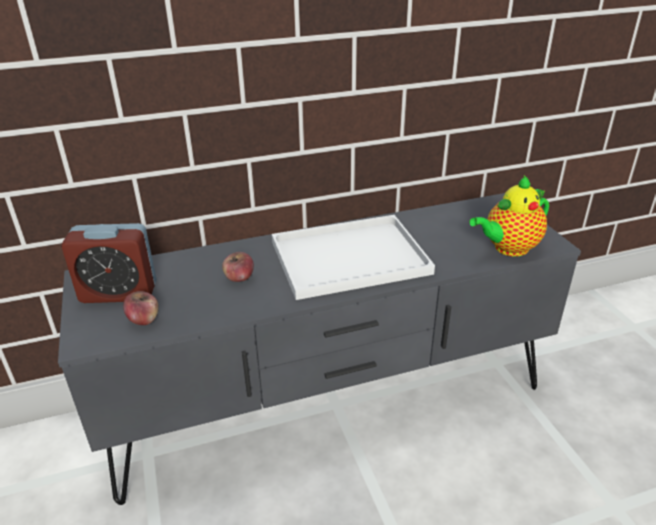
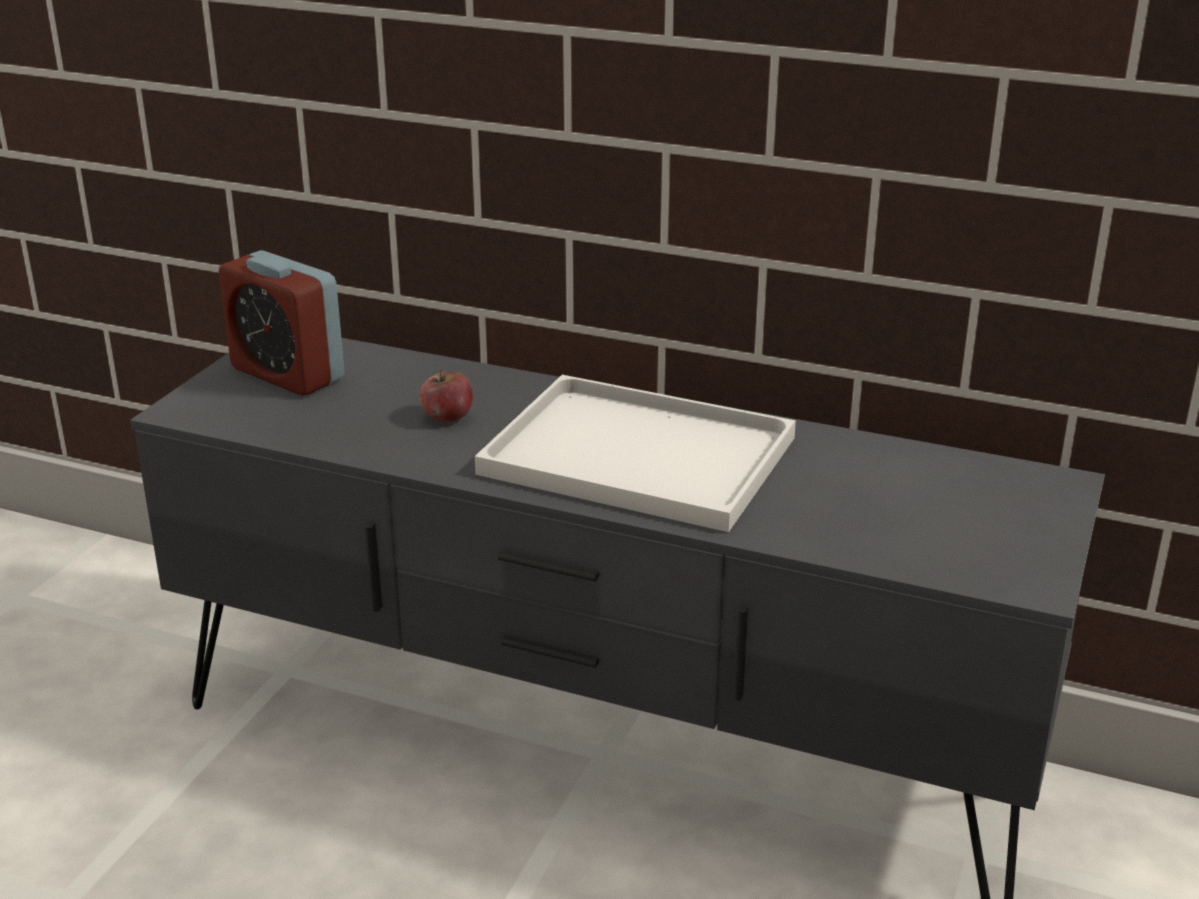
camera: 40 degrees right, 5 degrees down
(144, 319) = (270, 415): apple -> none
(508, 248) = (928, 554): teapot -> none

